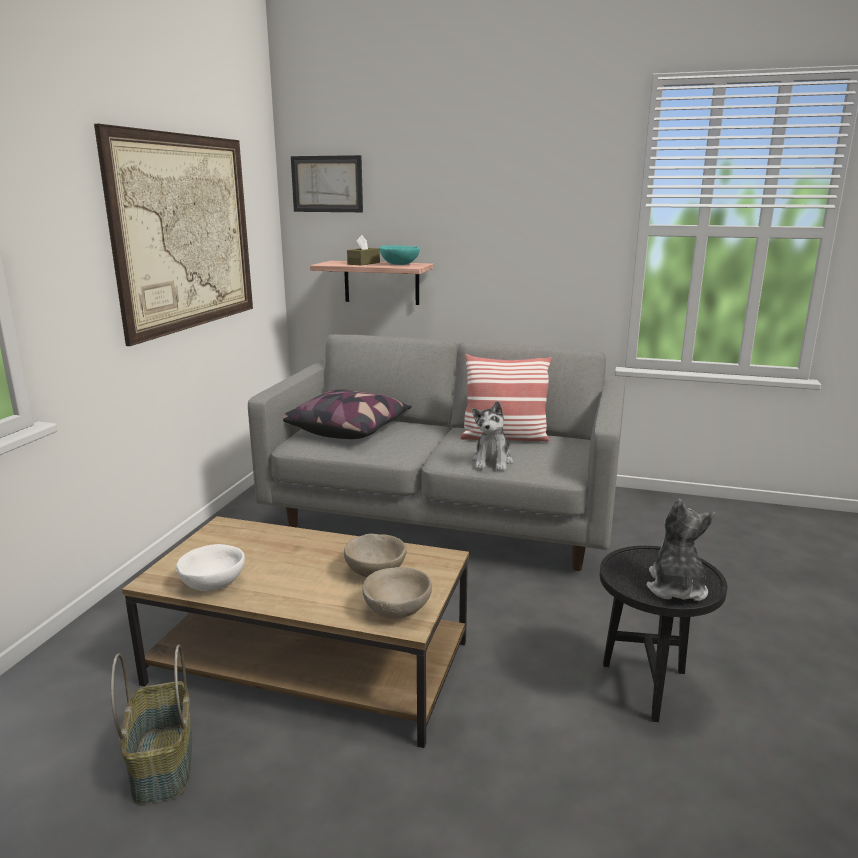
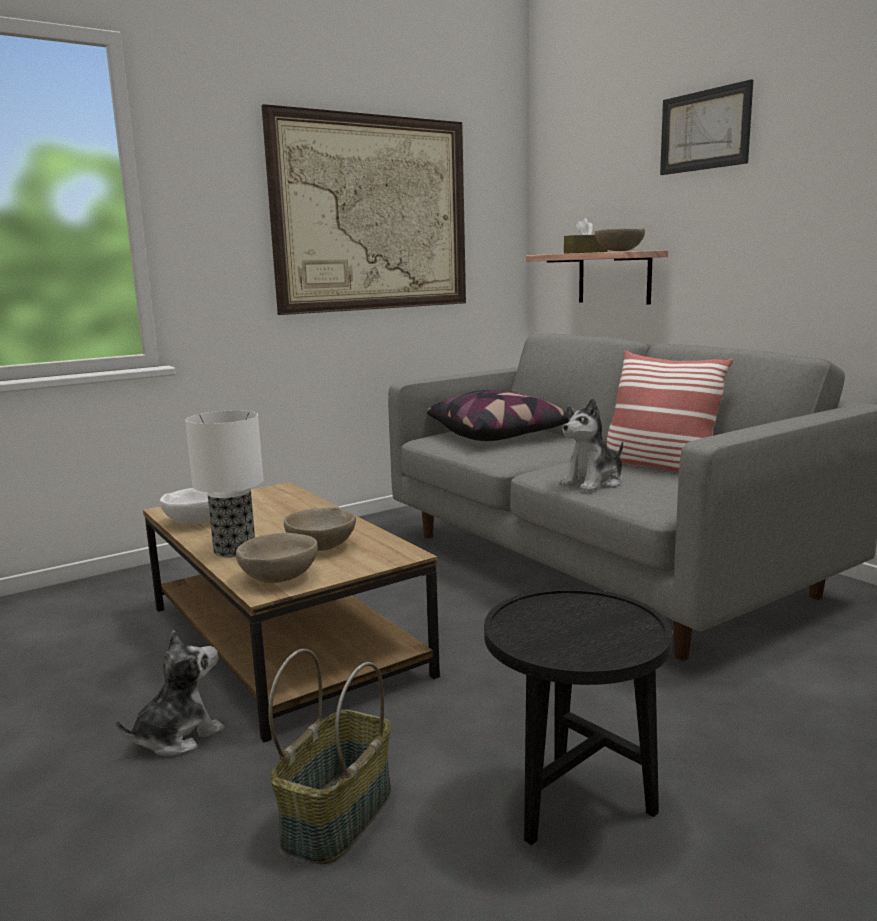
camera: 40 degrees right, 5 degrees down
(161, 763) = (92, 663): basket -> basket (336, 815)
(310, 600) = (234, 551): none -> table lamp
(327, 184) = (569, 165): picture -> picture (705, 130)
(399, 264) = (618, 251): turquoise bowl -> beige bowl
(675, 588) = (567, 642): plush toy -> plush toy (177, 736)

